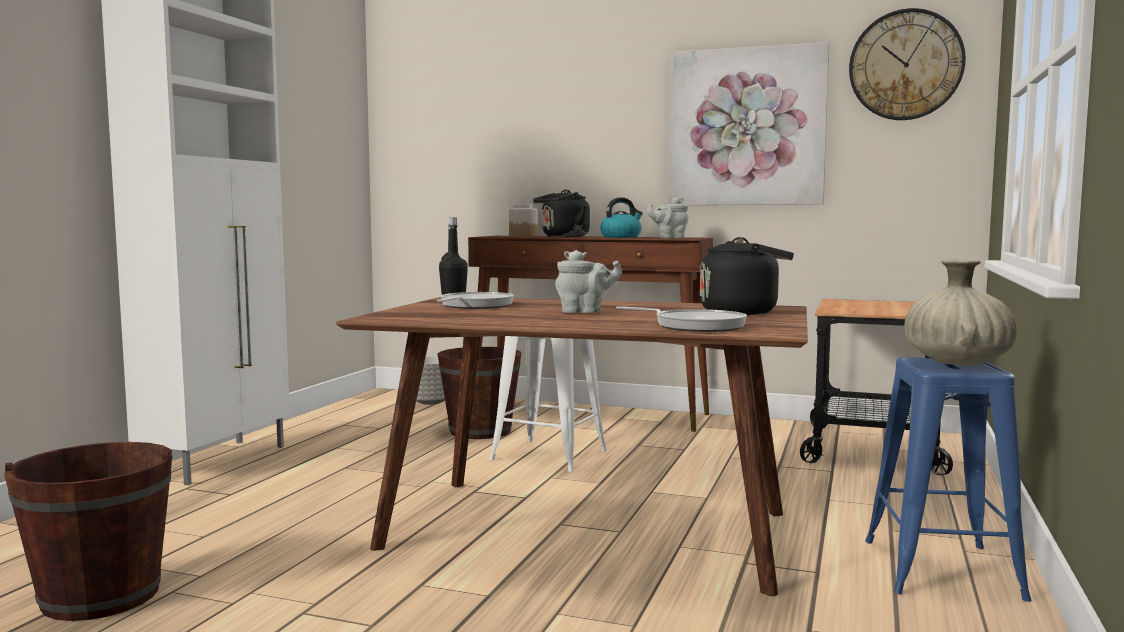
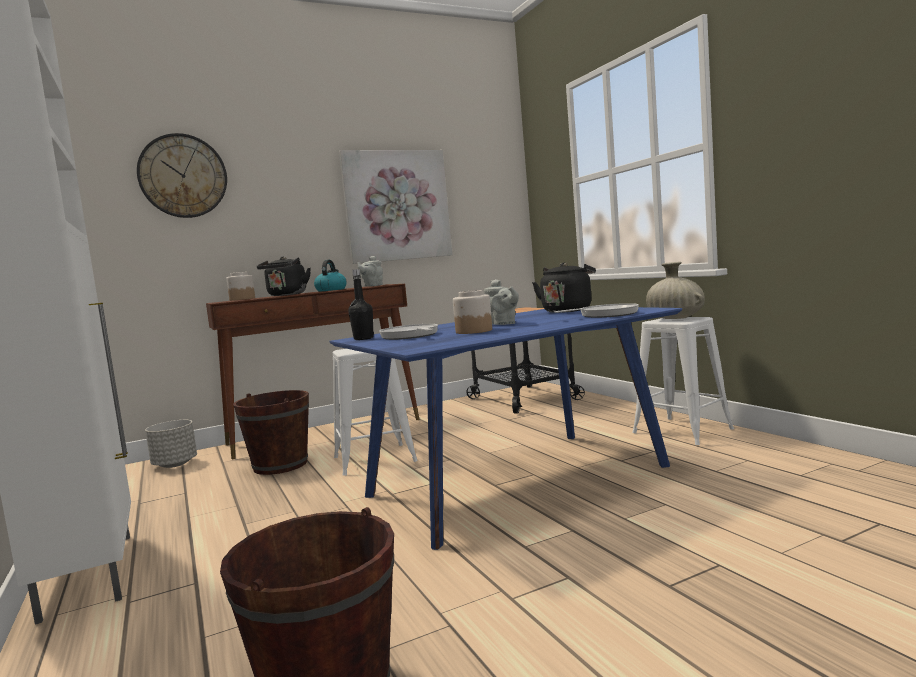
camera: 45 degrees left, 0 degrees up
(516, 313) = (473, 331): none -> jar
(585, 312) = (502, 324): grey teapot -> grey teapot turned 105 degrees clockwise
(585, 531) = (518, 482): brown dining table -> blue dining table
(905, 65) = (482, 167): wall clock -> wall clock (183, 176)
(940, 568) = (681, 431): blue stool -> white stool

